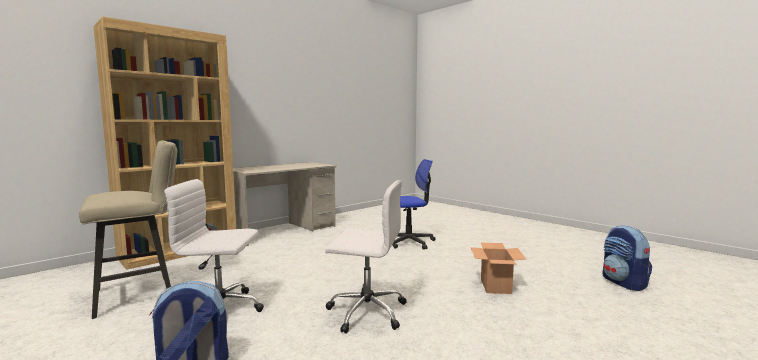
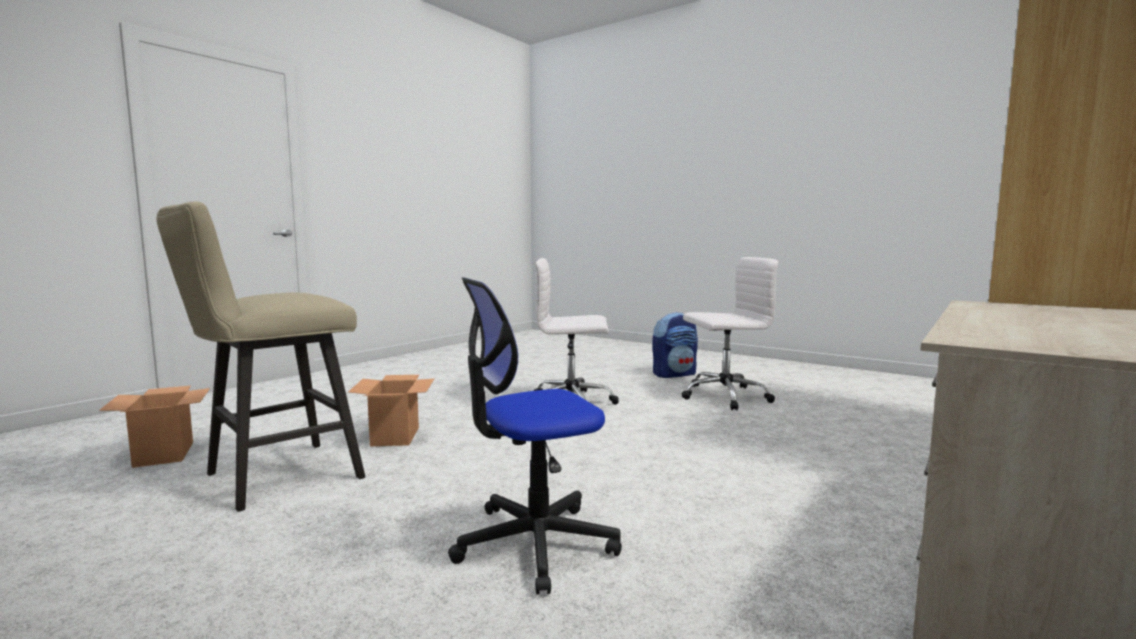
camera: 170 degrees right, 0 degrees up
(141, 294) = (850, 403): beige stool -> beige stool (272, 478)
(624, 283) = (164, 454): backpack -> cardboard box

